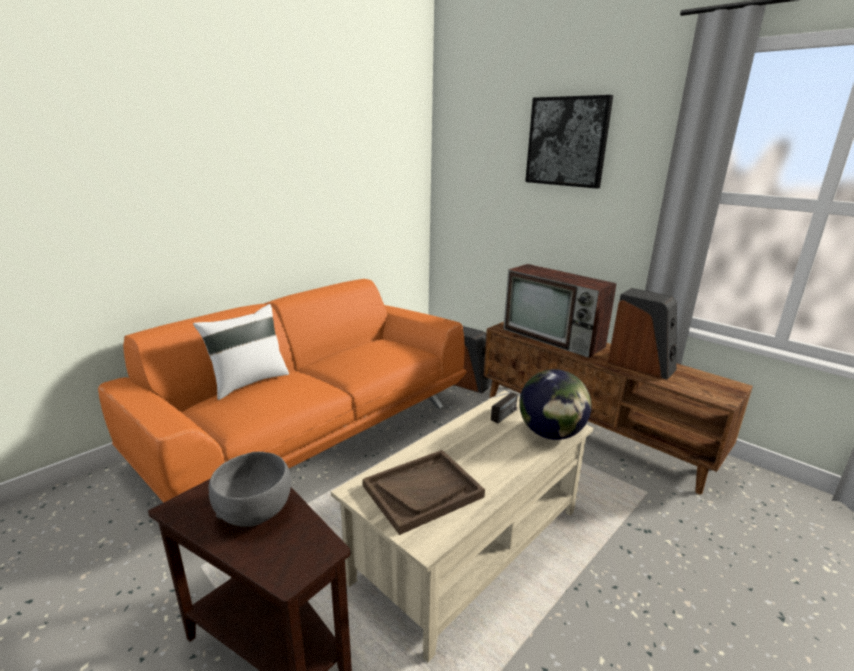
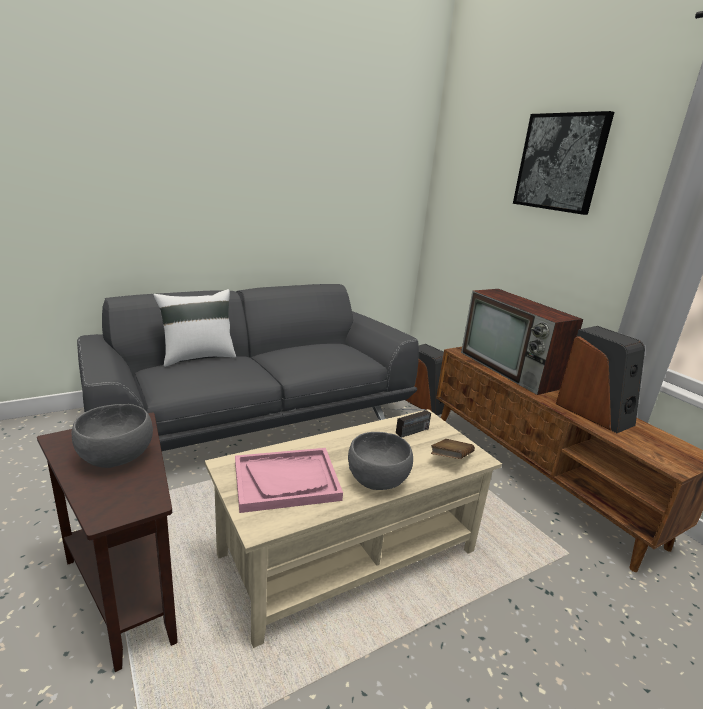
camera: 15 degrees right, 0 degrees up
(311, 431) = (256, 416): orange sofa -> grey sofa
(423, 491) = (286, 481): brown tray -> pink tray
(503, 468) = (378, 479): none -> grey bowl
(551, 434) = (450, 459): globe -> brown book

